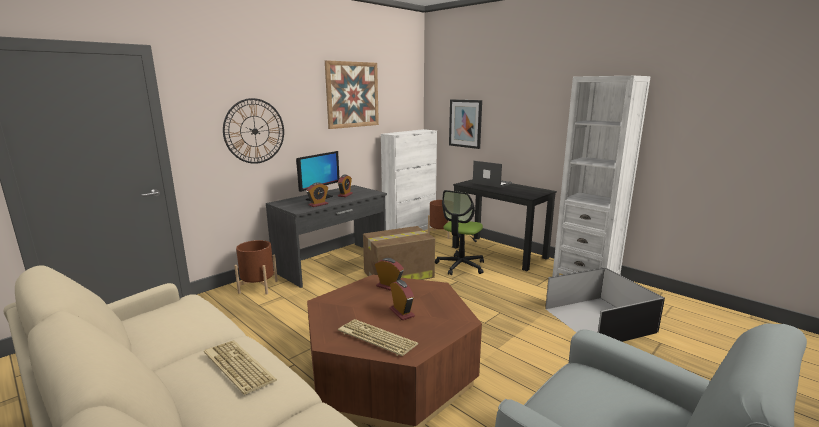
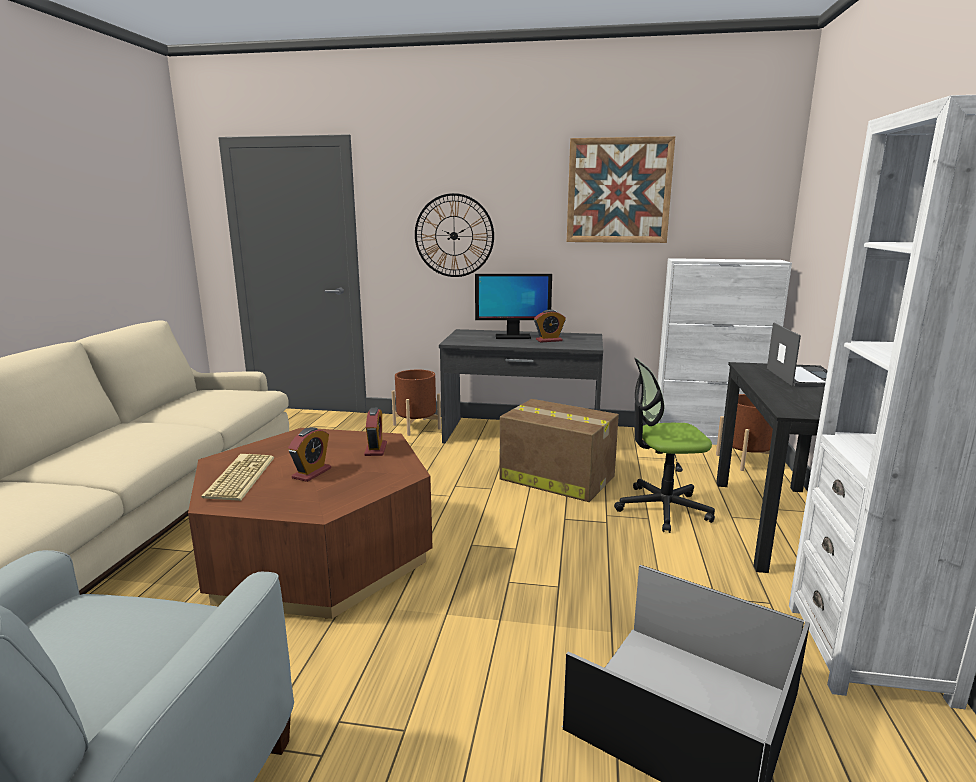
camera: 55 degrees right, 0 degrees up
(237, 367) = (138, 439): keyboard -> none
(318, 204) = (488, 342): alarm clock -> none
(465, 123) = (826, 250): picture -> none

